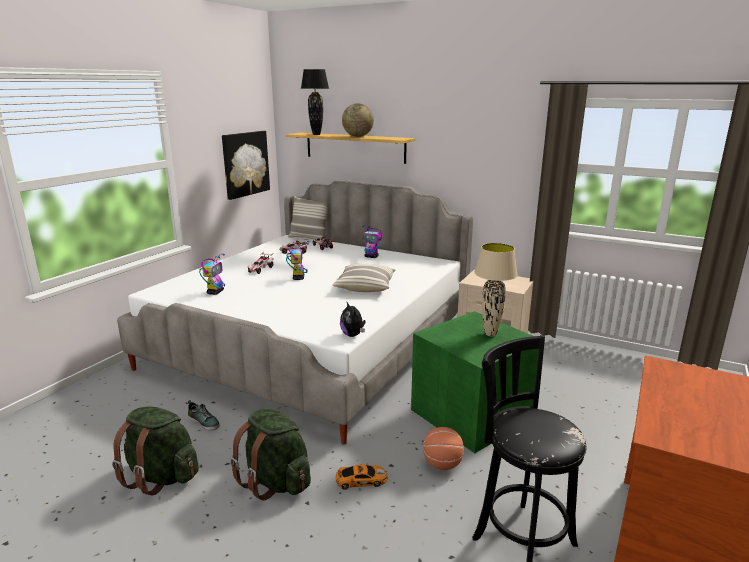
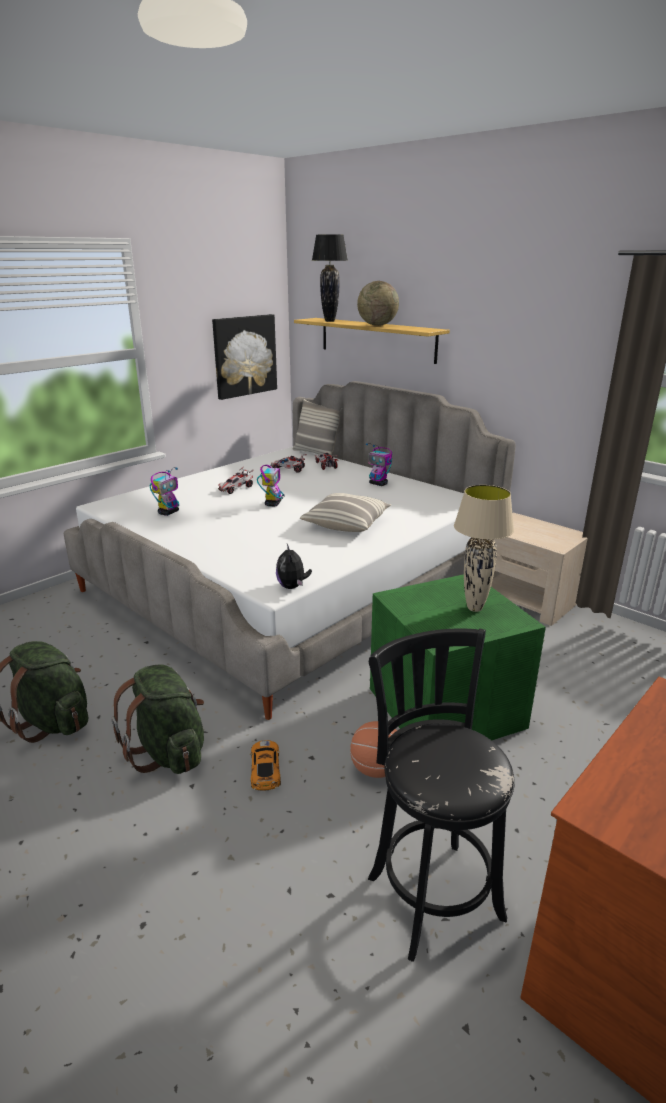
camera: 15 degrees right, 5 degrees up
(204, 422) = (126, 664): shoe -> none
(360, 480) = (265, 770): toy car -> toy car turned 105 degrees counterclockwise

